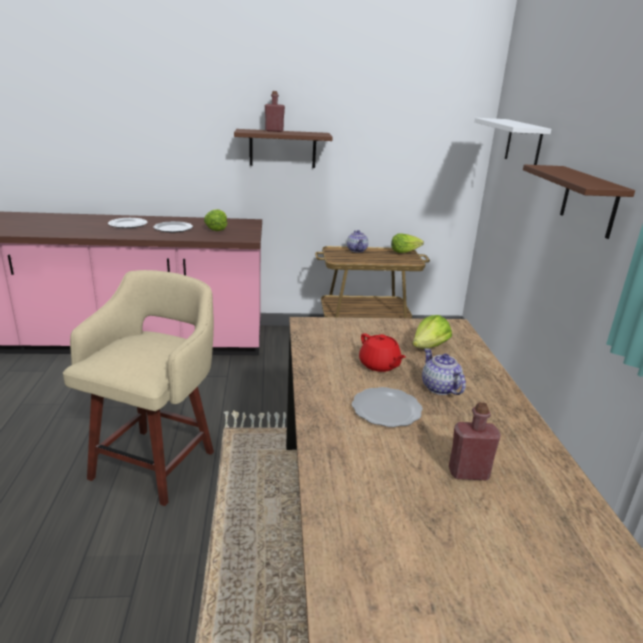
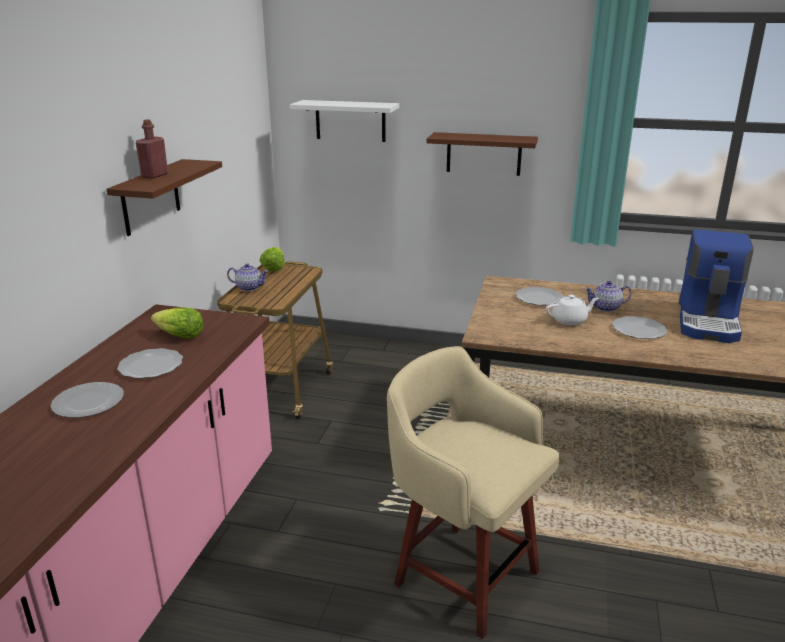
camera: 70 degrees left, 0 degrees up
(379, 365) = (570, 320): red teapot -> white teapot
(429, 347) = (539, 298): lettuce -> plate
(468, 473) = (709, 321): red bottle -> coffee machine

